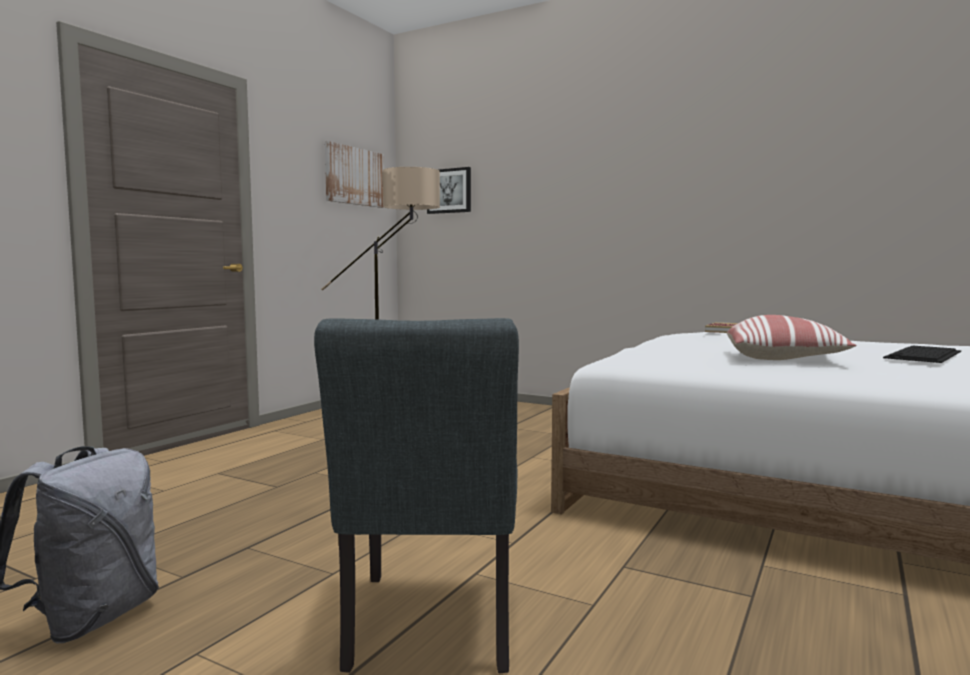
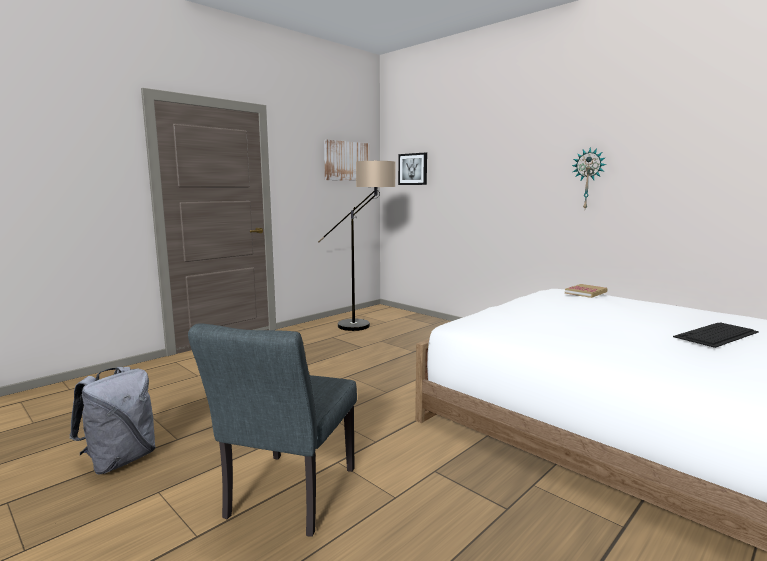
camera: 15 degrees right, 5 degrees up
(701, 194) = (588, 179): none -> wall clock
(785, 359) = (593, 330): pillow -> none

